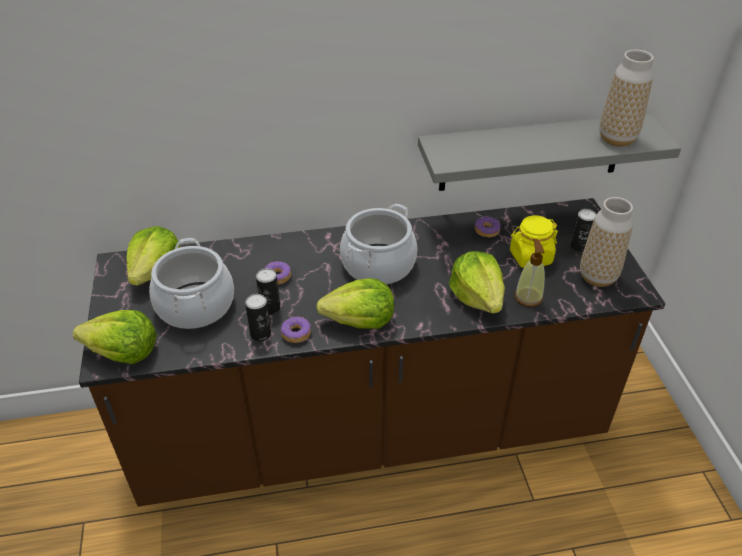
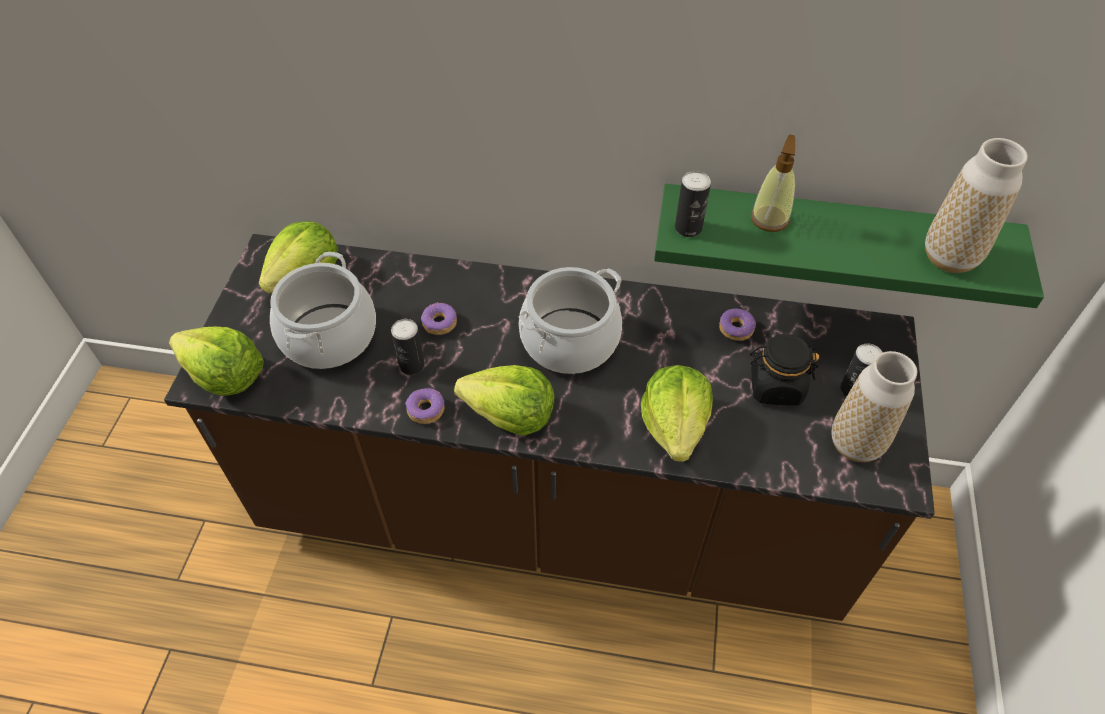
camera: 20 degrees right, 10 degrees up
(260, 334) = (384, 398): can -> can (688, 228)
(528, 297) = (743, 446): soap dispenser -> soap dispenser (769, 218)
(530, 257) = (775, 387): yellow jar -> black jar
(531, 153) = (830, 238): grey shelf -> green shelf

